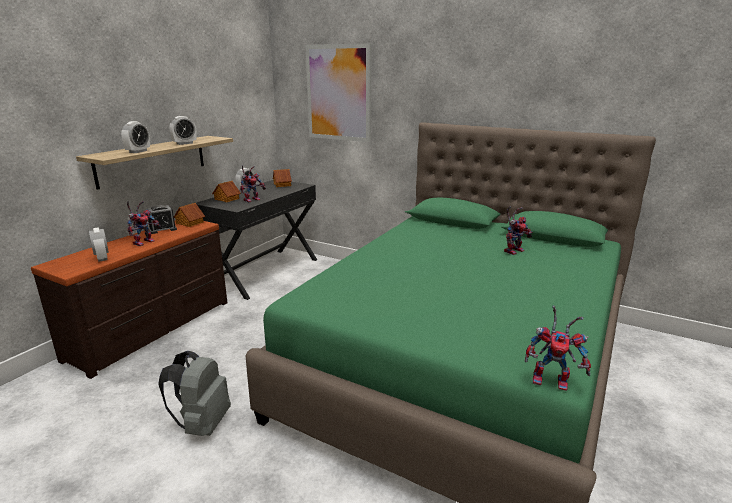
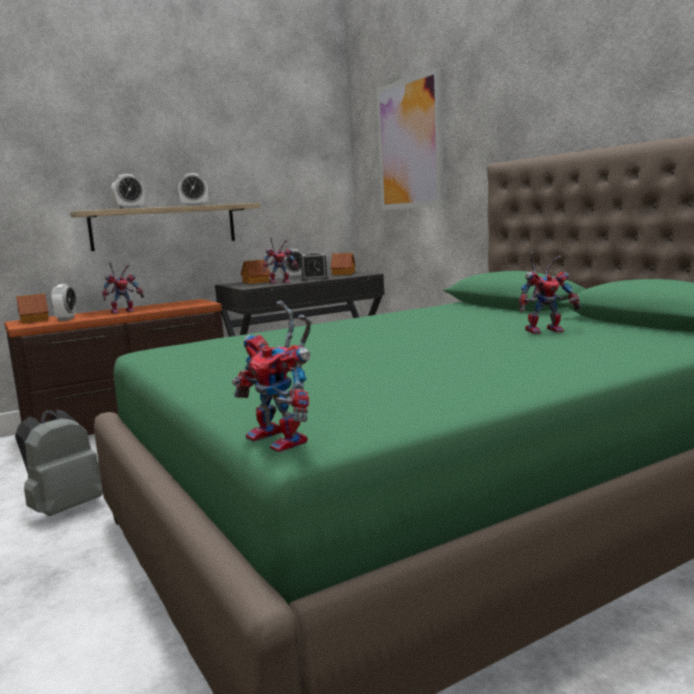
camera: 30 degrees right, 10 degrees down
(162, 229) = (160, 305): alarm clock -> alarm clock (314, 279)
(189, 223) = (194, 302): toy house -> toy house (34, 320)

